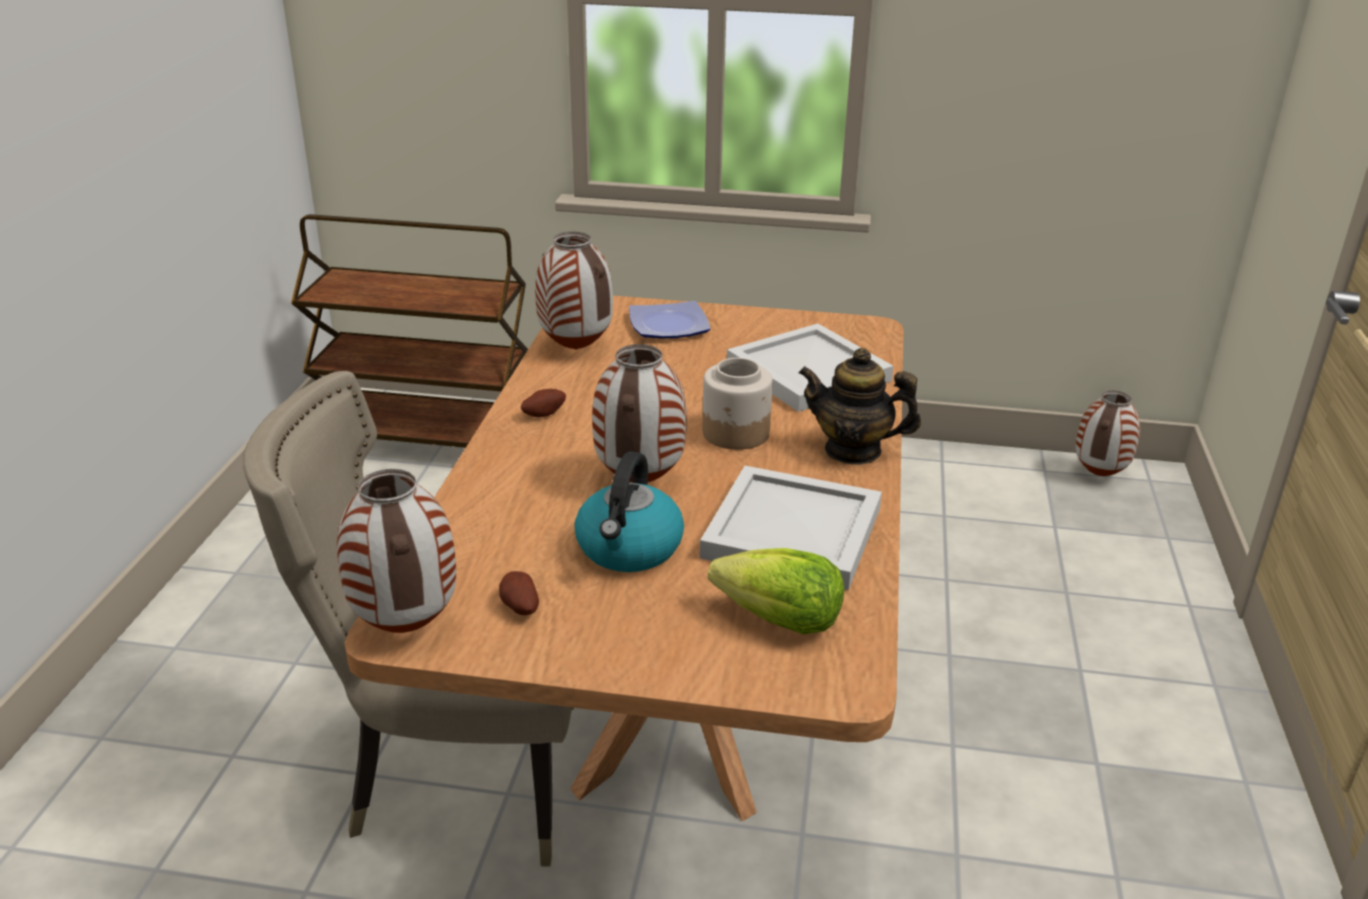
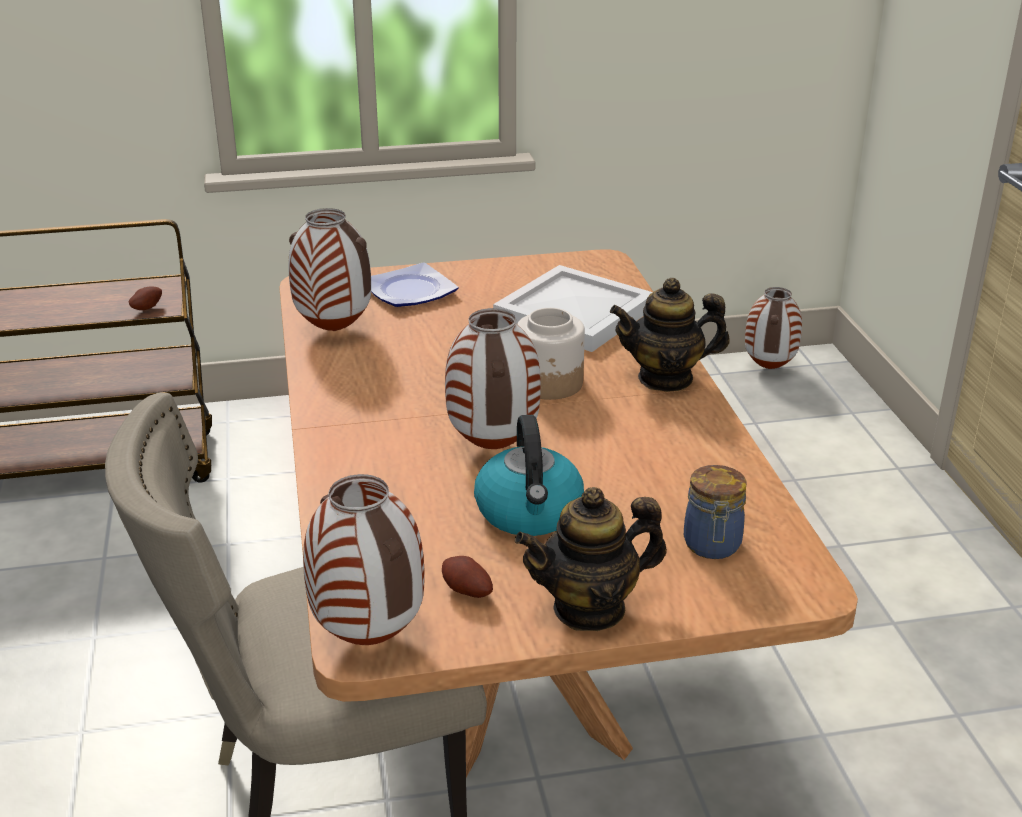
camera: 20 degrees left, 0 degrees up
(543, 414) = (349, 401): potato -> potato (146, 307)
(619, 650) = (589, 608): none -> teapot
(780, 621) = (712, 546): lettuce -> jar
(795, 532) = (668, 463): white tray -> none

